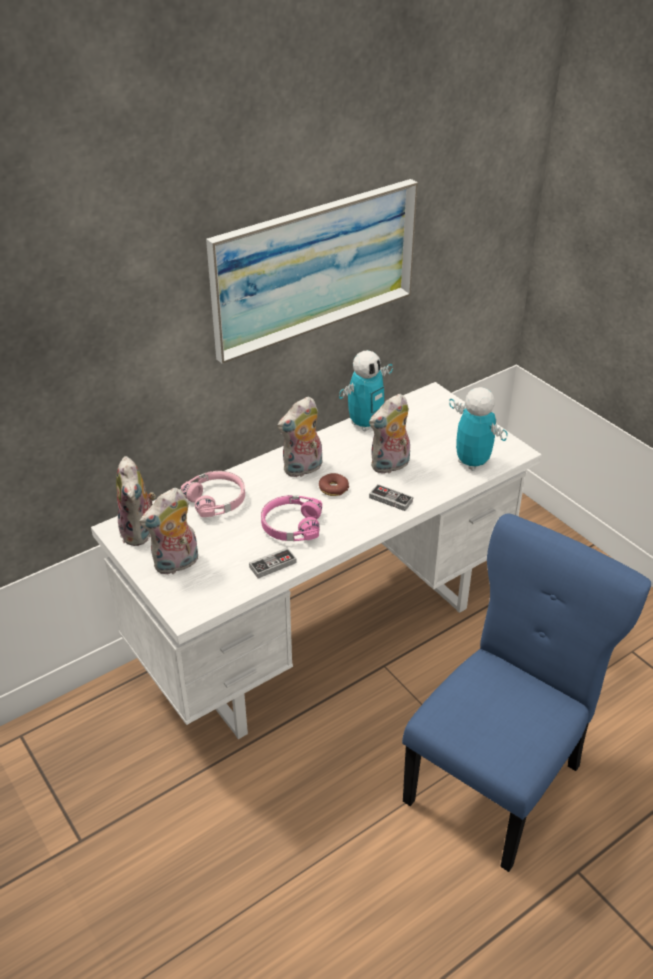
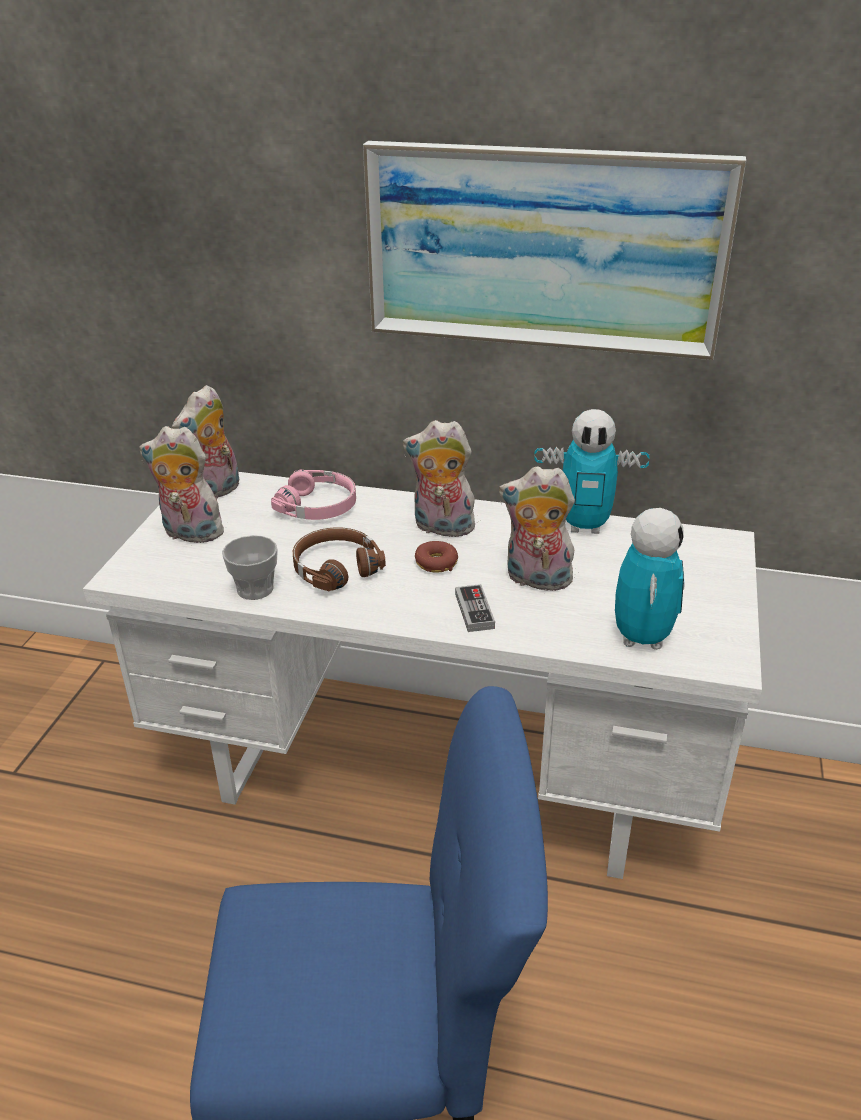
camera: 50 degrees right, 5 degrees down
(272, 565) = (255, 589): game controller -> cup
(291, 525) = (335, 568): pink headphones -> brown headphones

